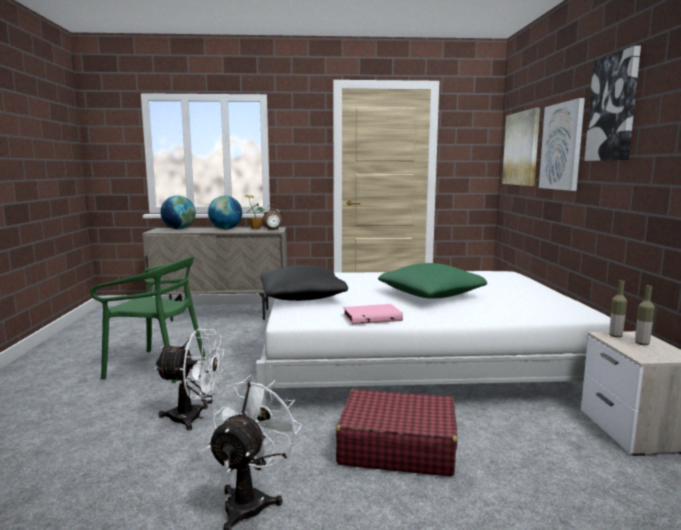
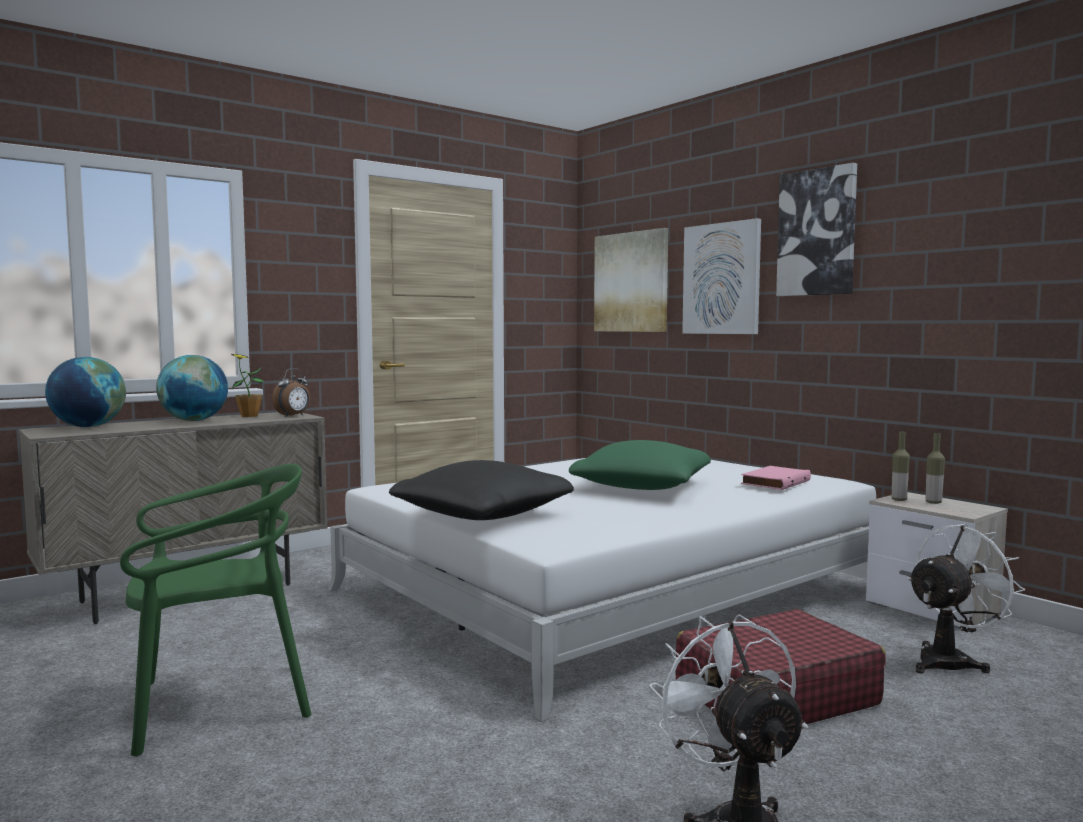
camera: 35 degrees left, 5 degrees down
(194, 418) = (449, 755): white fan -> white fan (951, 661)
(372, 317) = (644, 522): pink book -> pink book (774, 482)

